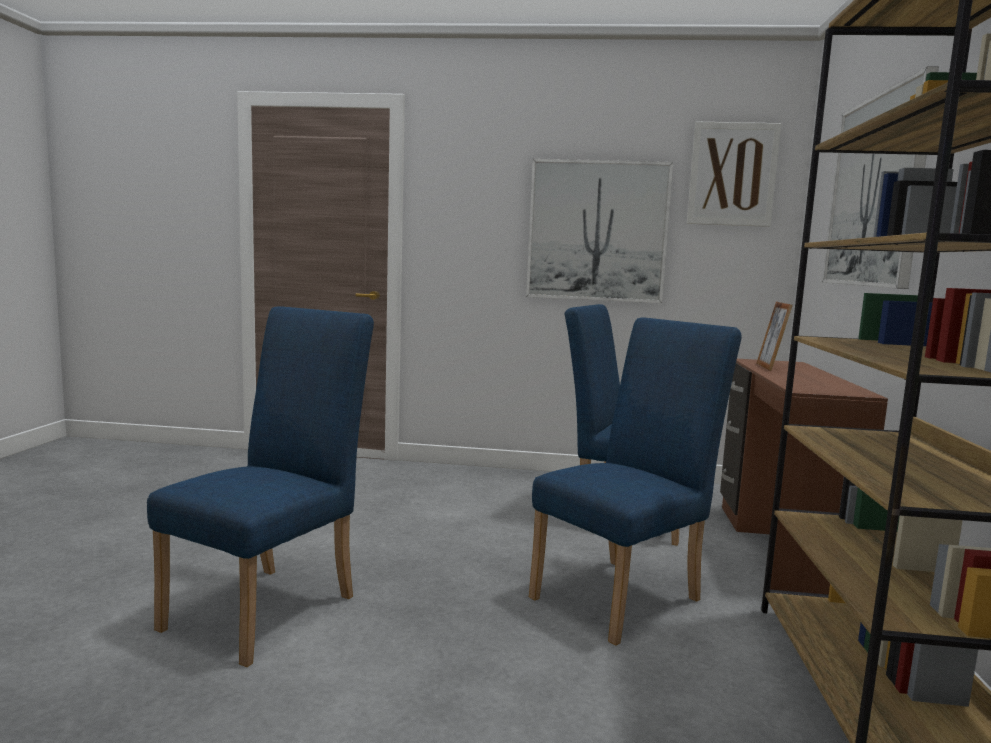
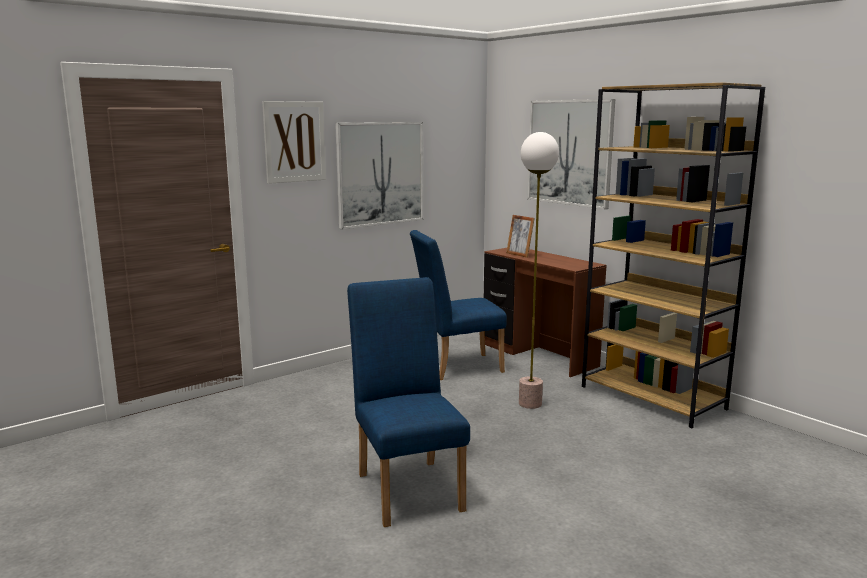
camera: 45 degrees left, 5 degrees up
(625, 595) = (530, 403): blue chair -> floor lamp
(732, 174) = (451, 128): picture -> picture (294, 142)

